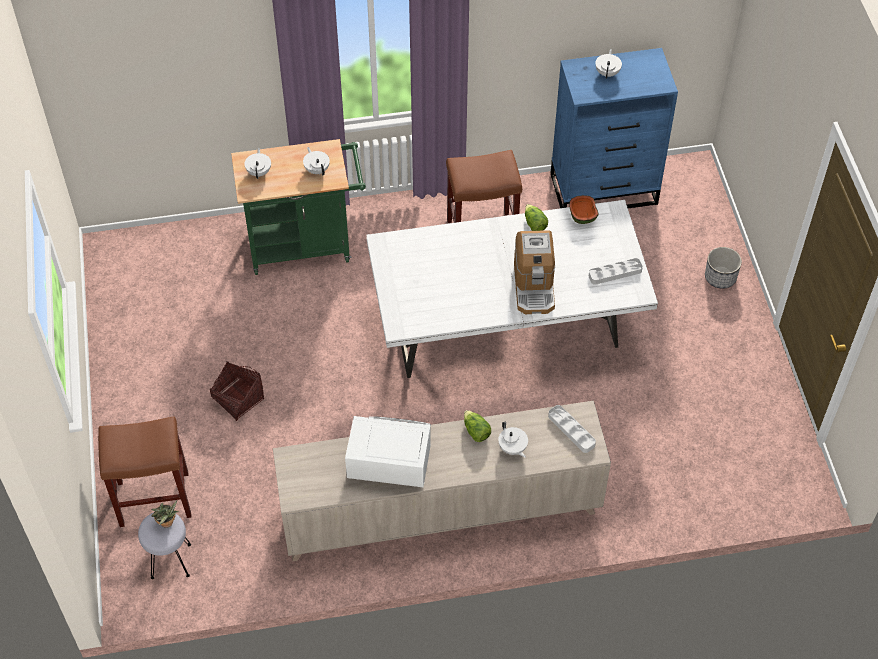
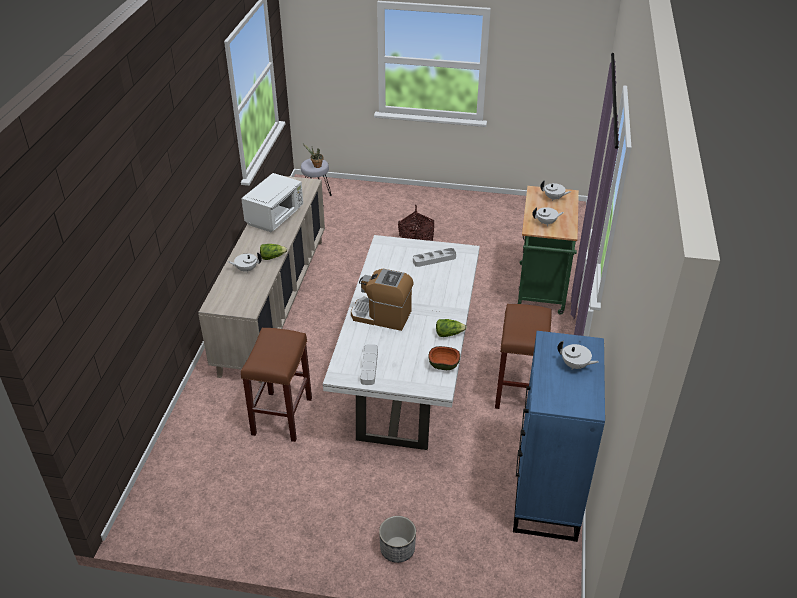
camera: 110 degrees right, 15 degrees down
(153, 499) = (361, 199): brown stool -> brown stool (282, 415)
(571, 430) = (238, 300): grey tray -> grey tray (434, 259)

